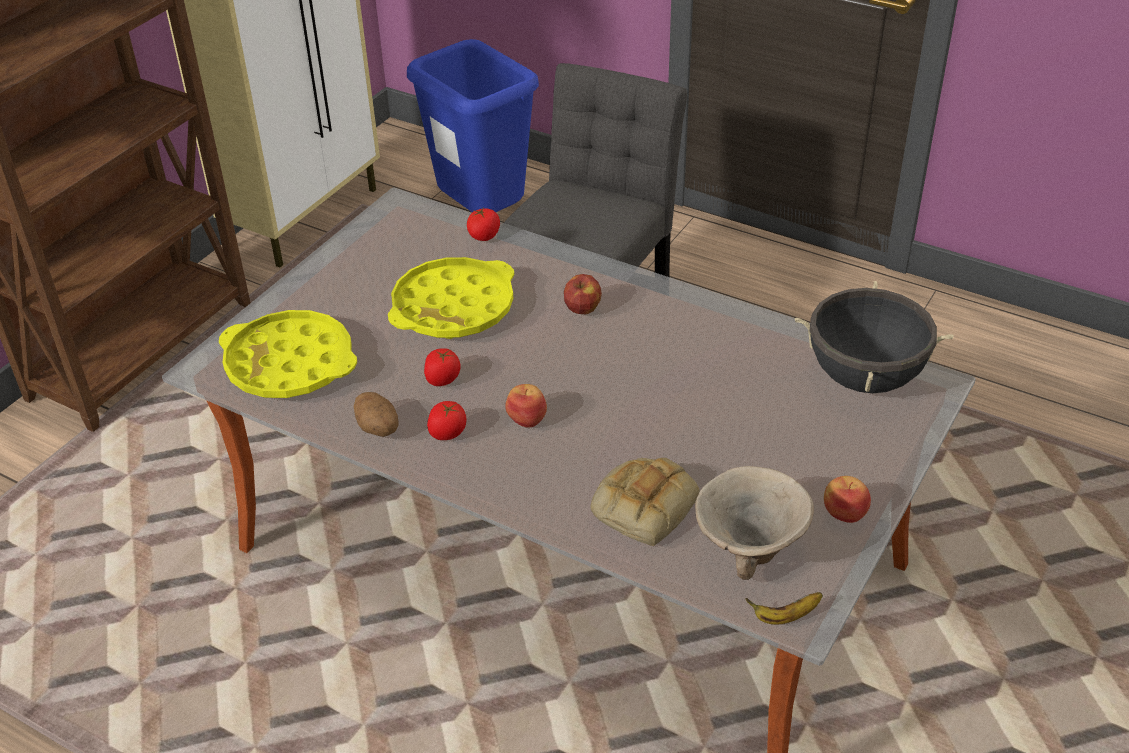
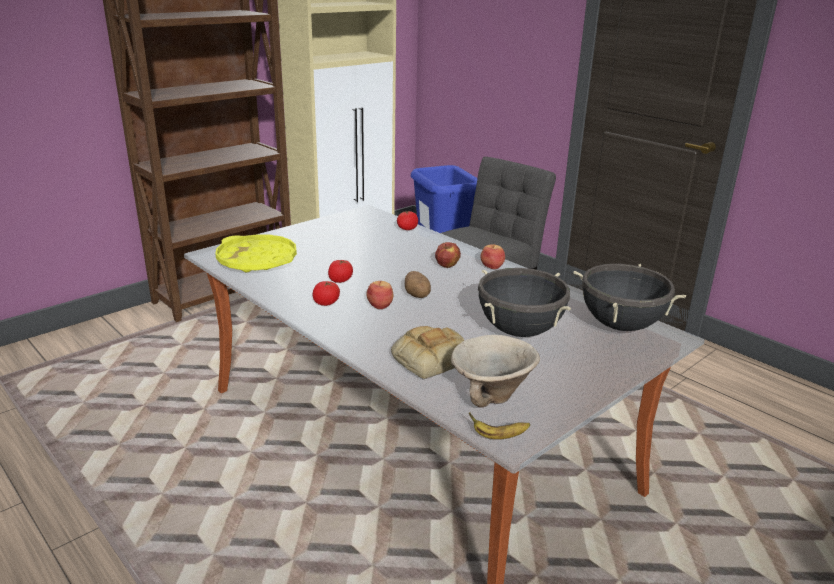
camera: 15 degrees right, 15 degrees down
(378, 429) = (286, 294): potato -> potato (417, 295)
(453, 308) = (369, 253): yellow tray -> none
(739, 422) = (519, 331): none -> black cooking pot
(844, 512) = (573, 389): apple -> apple (492, 266)

